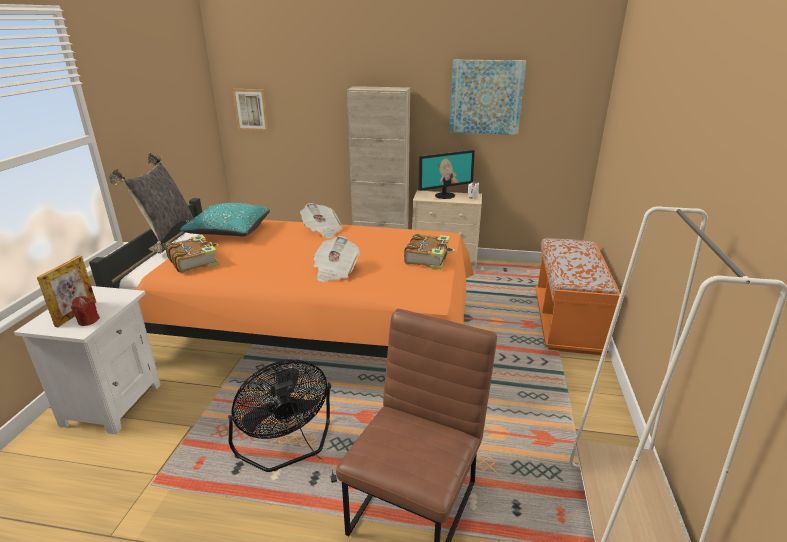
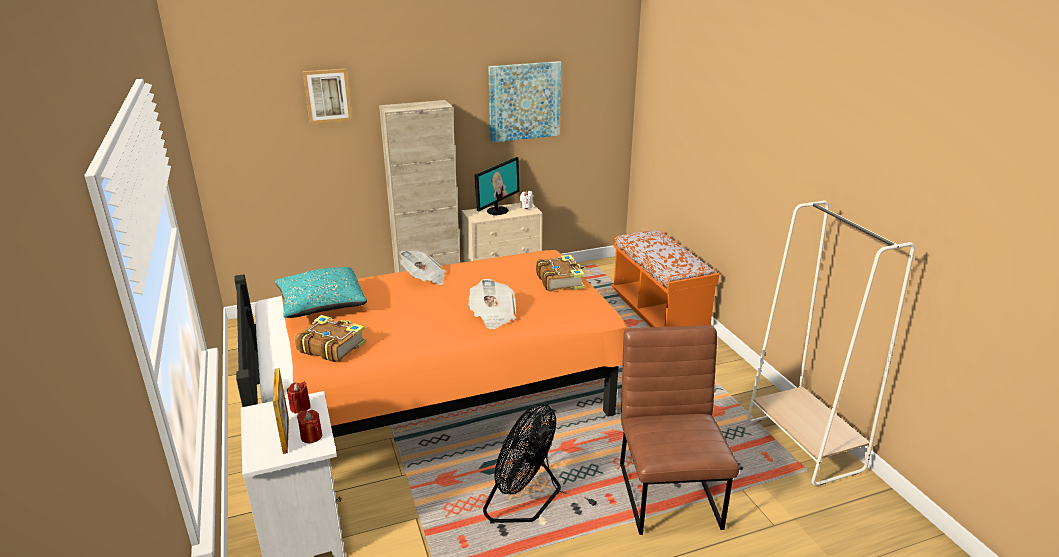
camera: 30 degrees left, 0 degrees up
(114, 297) = (300, 407): none -> red candle
(166, 241) = (255, 335): pillow -> none
(251, 109) = (244, 148): picture -> picture (327, 95)

